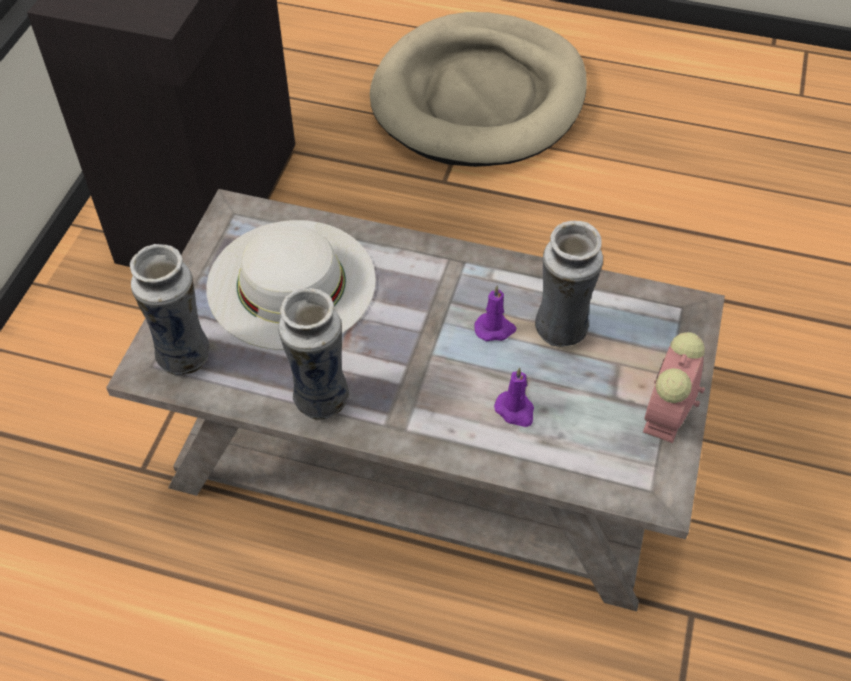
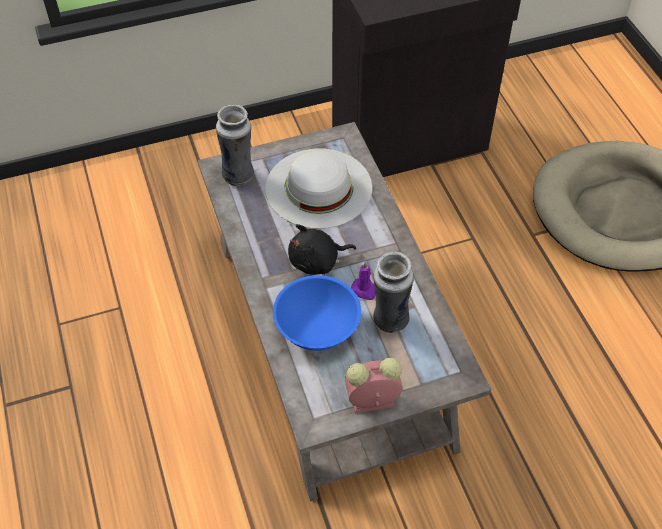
camera: 55 degrees right, 0 degrees up
(320, 398) = (257, 242): vase -> none
(410, 351) = (317, 261): none -> black plush toy
(515, 410) = (316, 328): purple candle -> blue bowl

